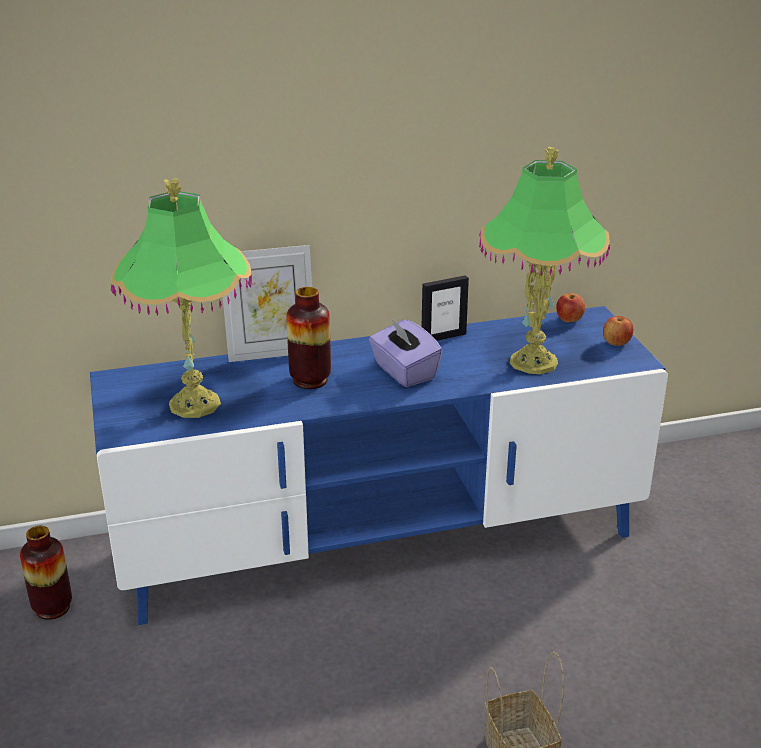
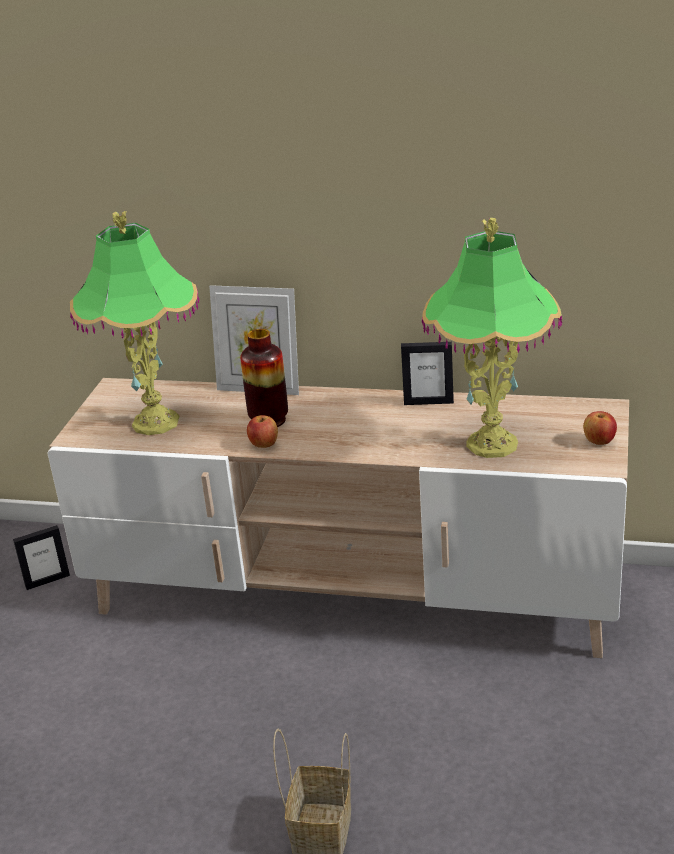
camera: 30 degrees right, 0 degrees up
(52, 608) = (47, 581): vase -> picture frame
(380, 539) = (351, 595): blue tv stand -> beige tv stand
(404, 372) = (358, 429): purple tissue box -> none
(569, 320) = (573, 408): apple -> apple (263, 445)

